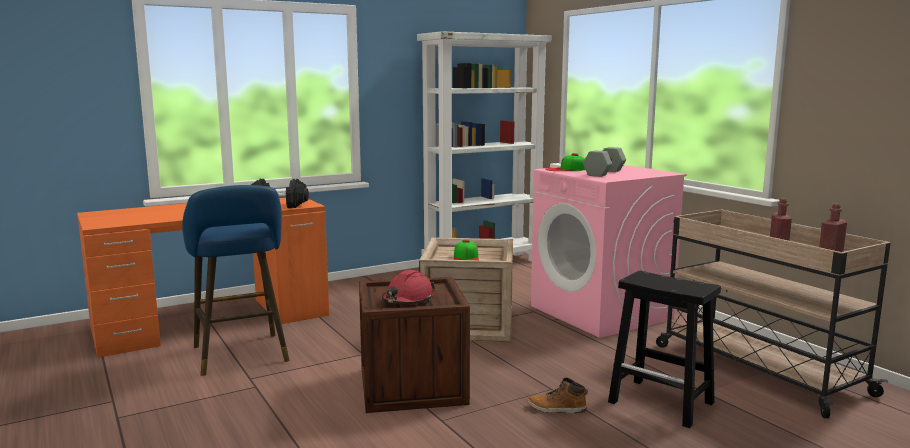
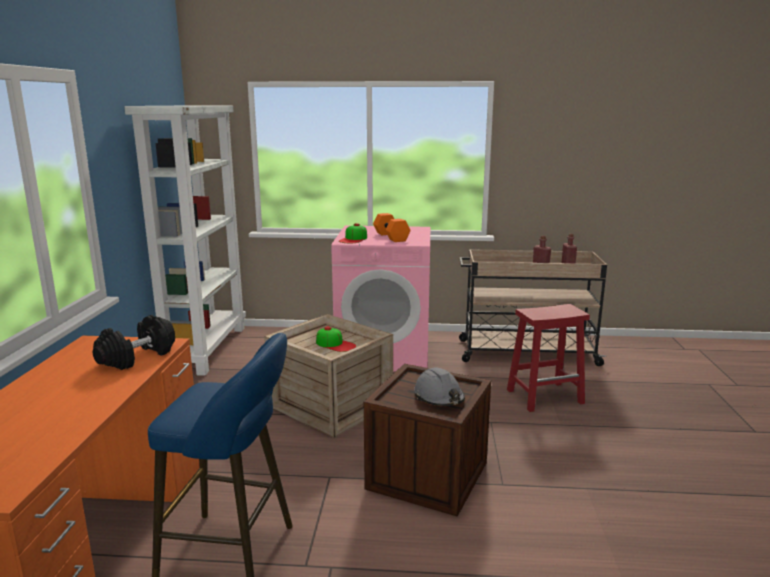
camera: 55 degrees left, 5 degrees up
(408, 300) = (439, 397): red hard hat -> grey hard hat
(557, 409) = (524, 432): boot -> none
(605, 173) = (392, 237): grey dumbbell -> orange dumbbell
(662, 403) = (545, 396): black stool -> red stool

